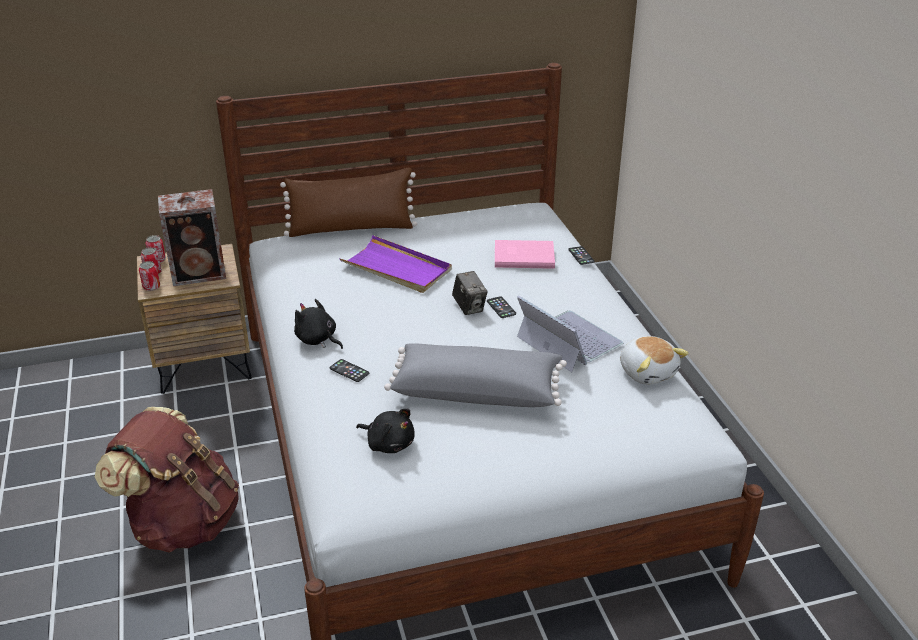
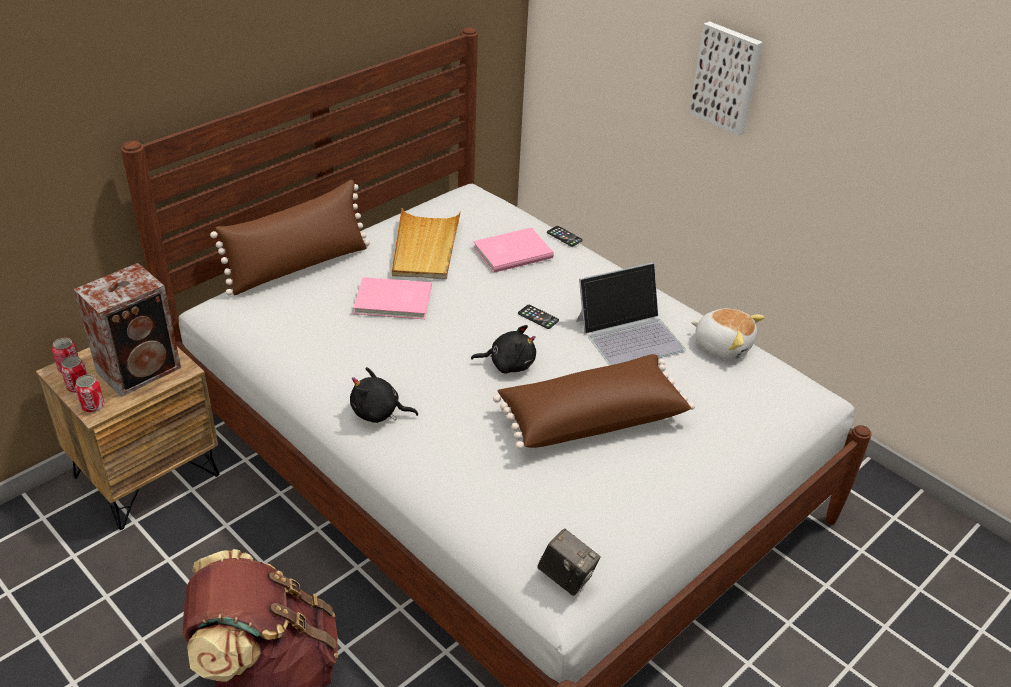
camera: 30 degrees left, 5 degrees up
(349, 371) = (446, 439): phone -> none
(389, 443) = (554, 507): black plush toy -> black plush toy (508, 364)
(397, 268) = (394, 302): purple tray -> pink book
(455, 237) = (425, 248): none -> beige tray
(469, 307) = (507, 326): camera -> camera (566, 578)
(477, 390) = (590, 417): grey pillow -> brown pillow
(568, 340) = (630, 334): laptop -> laptop turned 135 degrees clockwise
(743, 131) = (727, 77): none -> picture

